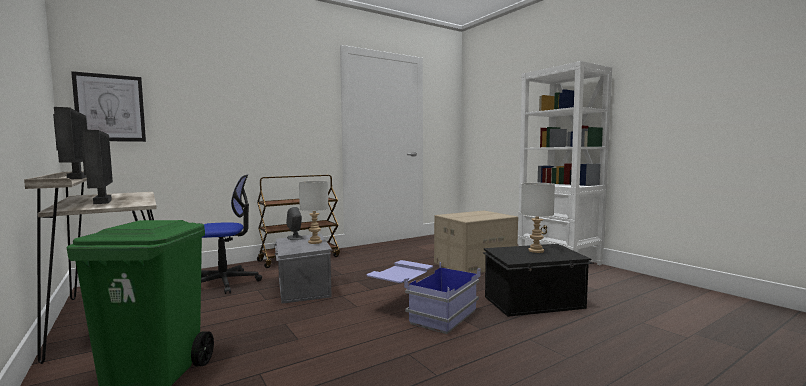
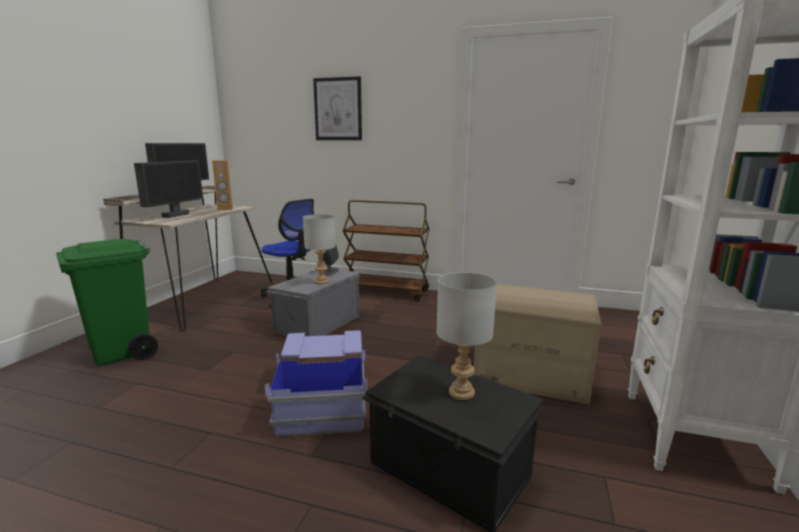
camera: 50 degrees right, 10 degrees up
(110, 108) = (249, 132): picture -> picture (338, 109)
(132, 194) = (225, 209): none -> brown speaker

